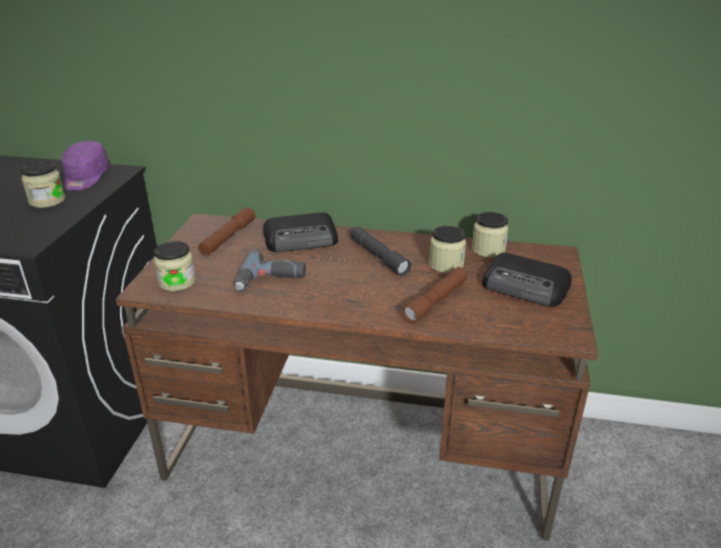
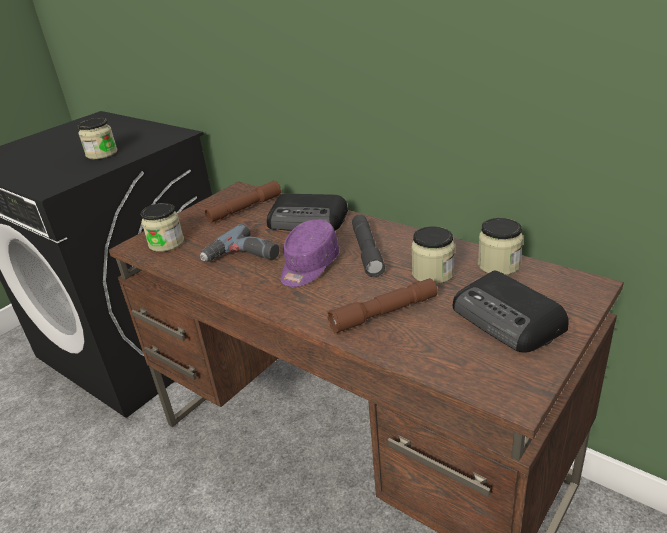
camera: 30 degrees right, 0 degrees up
(85, 178) = (148, 137): purple cap -> purple cap (308, 266)

